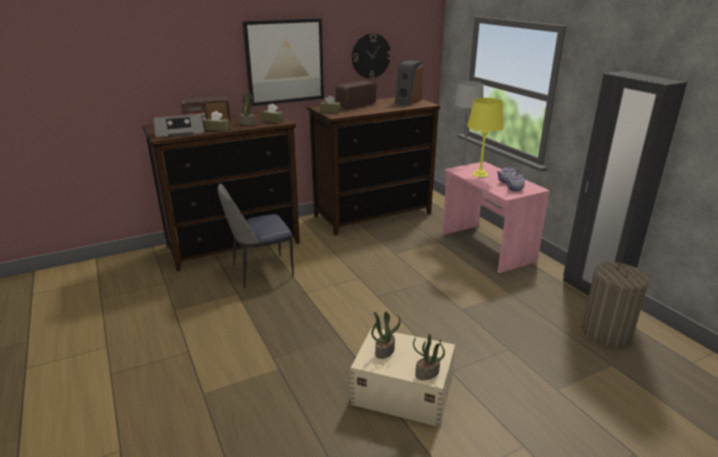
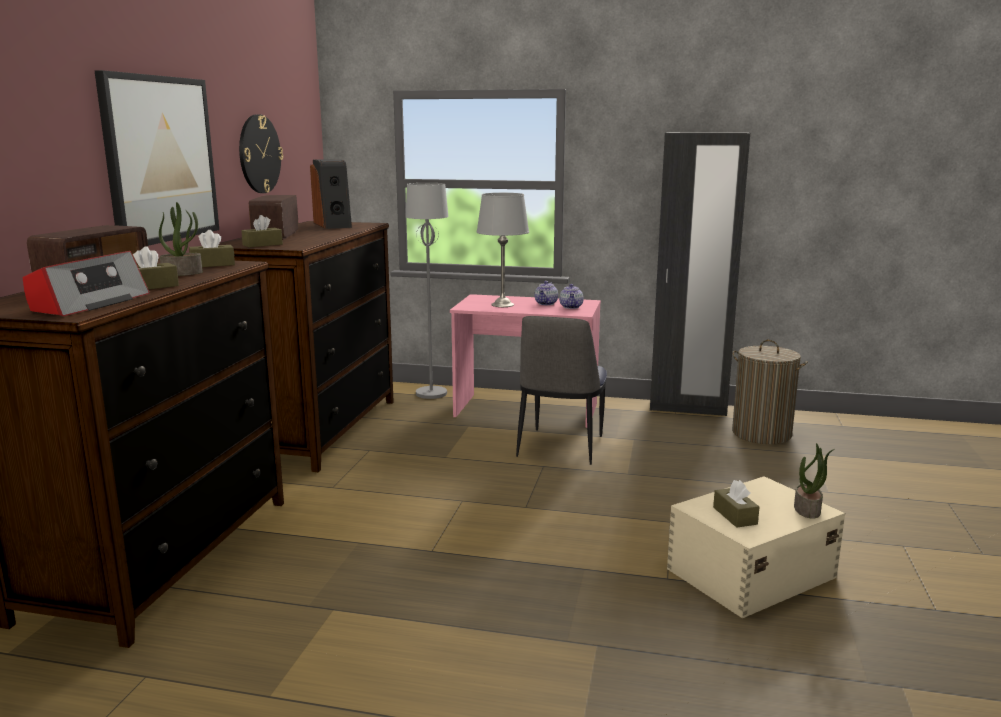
camera: 50 degrees left, 10 degrees down
(260, 271) = (301, 563): chair -> chair (560, 447)
(384, 351) = (735, 516): potted plant -> brown tissue box
(480, 174) = (503, 305): yellow table lamp -> grey table lamp

